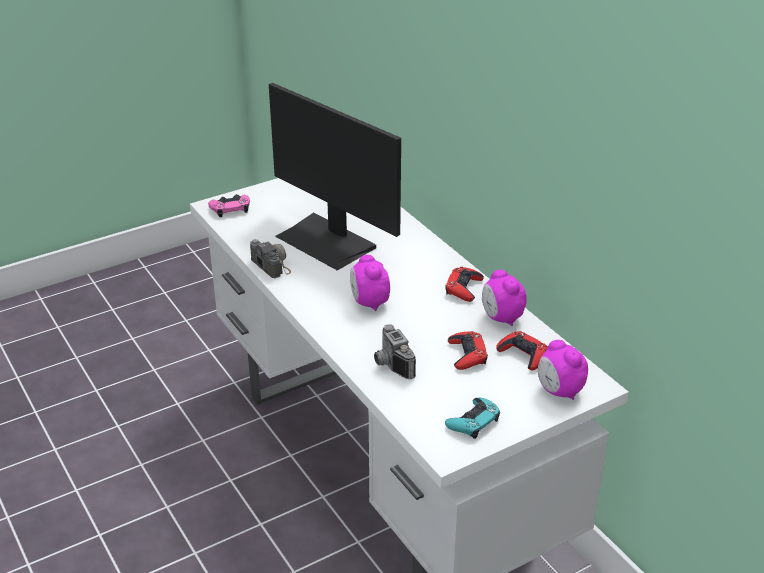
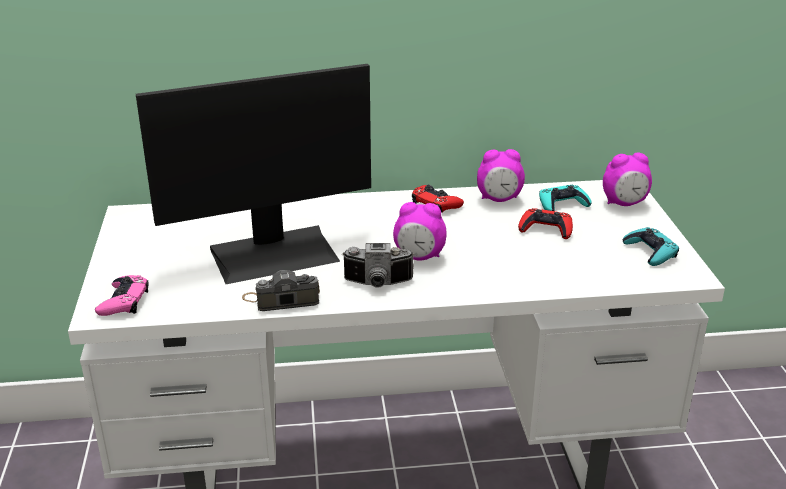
camera: 65 degrees left, 5 degrees down
(390, 365) = (537, 271): camera -> camera (378, 284)
(523, 354) = (562, 204): red game controller -> turquoise game controller

